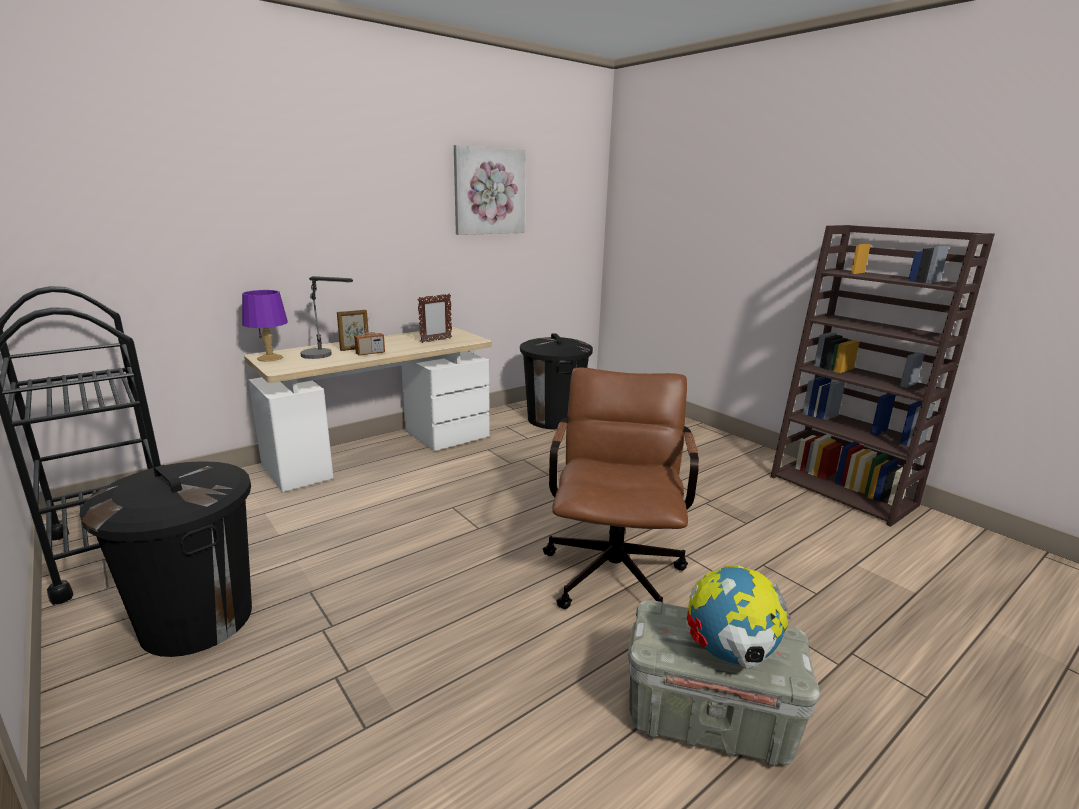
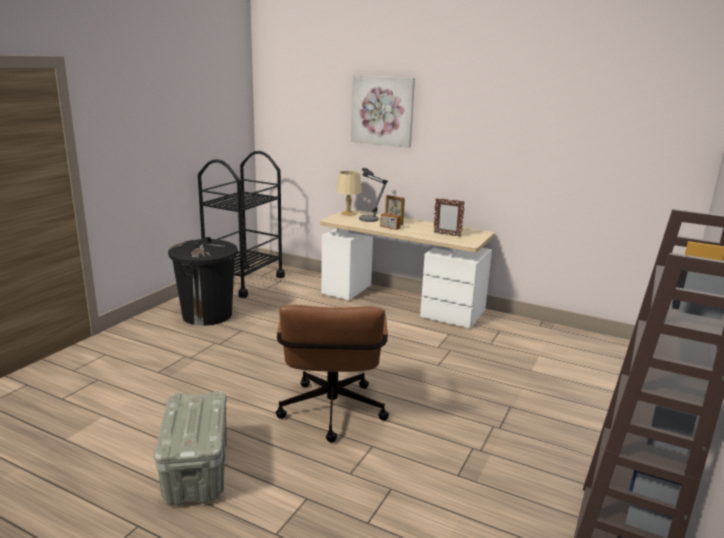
camera: 65 degrees right, 0 degrees up
(270, 358) = (348, 213): purple table lamp -> beige table lamp
(489, 191) = (551, 122): picture -> picture (382, 110)
(553, 419) = (544, 346): black trash can -> none
(614, 566) = (331, 415): brown office chair -> brown office chair turned 105 degrees clockwise
(729, 653) = (181, 422): globe -> none

